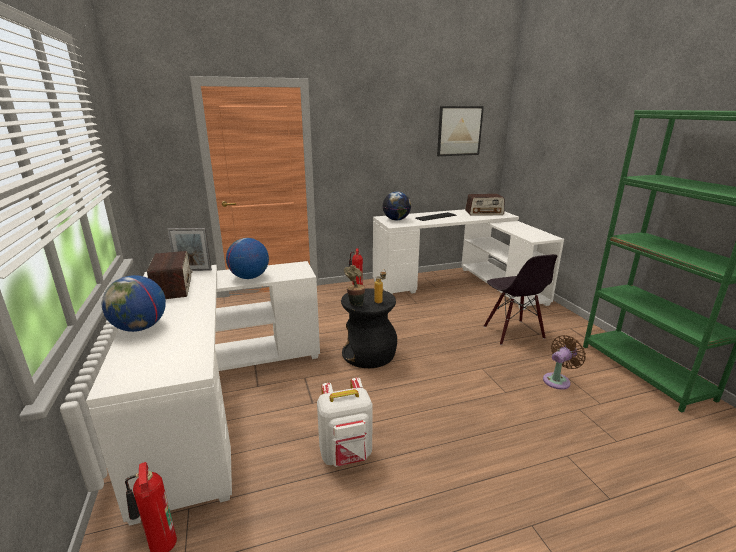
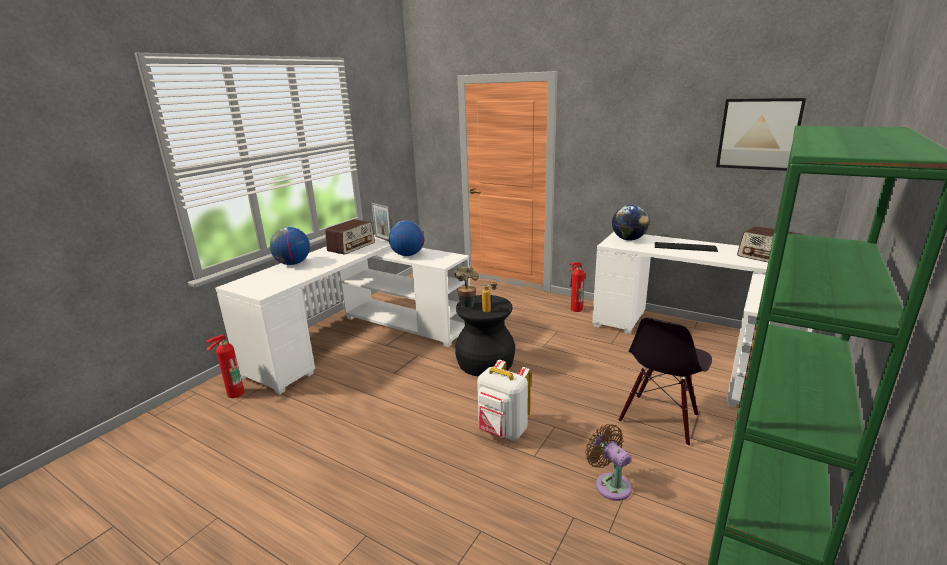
camera: 50 degrees right, 0 degrees up
(346, 455) = (356, 413): white backpack -> white backpack (502, 431)
(558, 380) = (610, 484): brown fan -> brown fan turned 135 degrees counterclockwise

